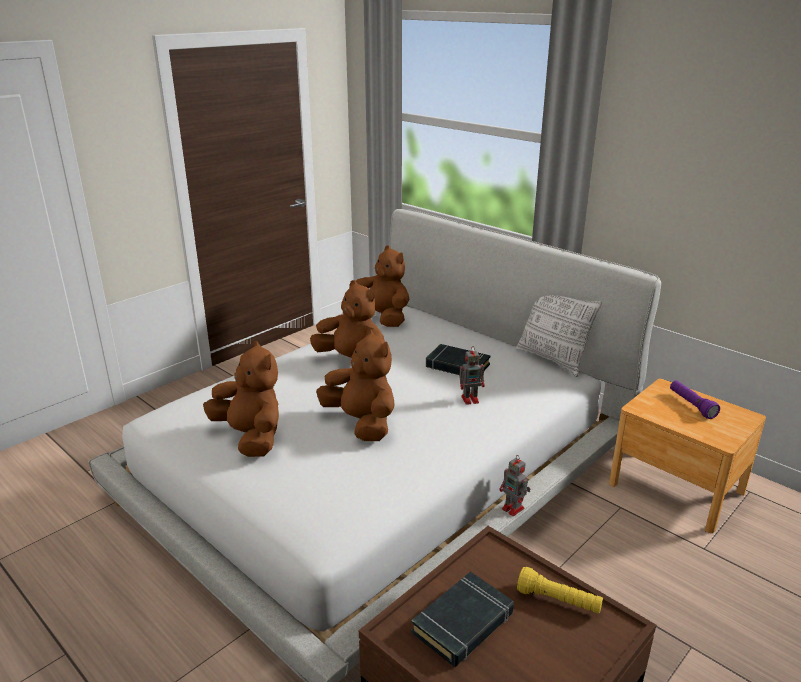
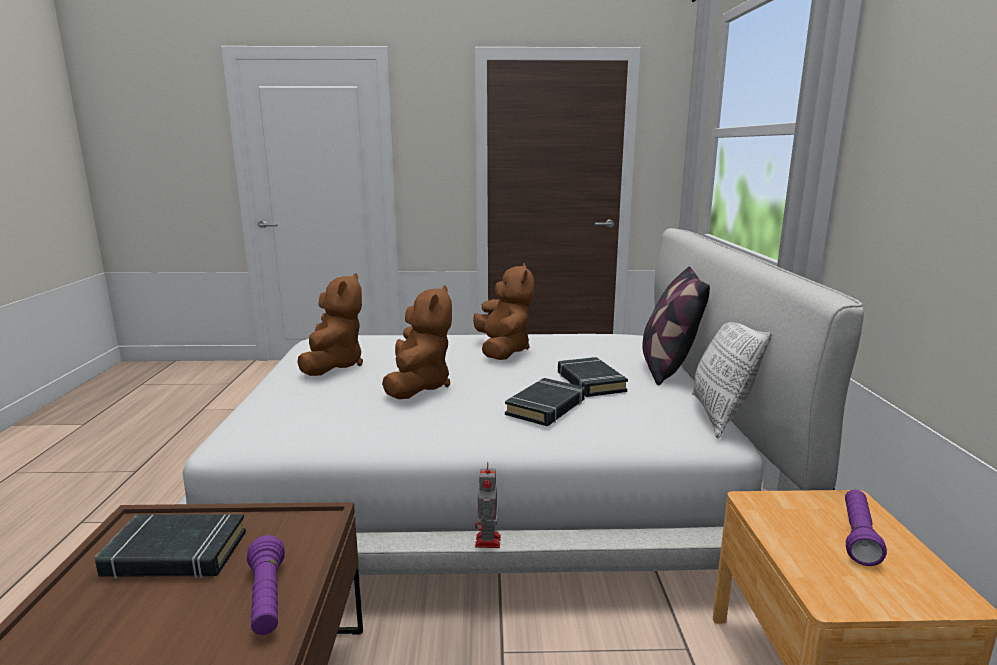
camera: 45 degrees right, 10 degrees down
(382, 317) = (599, 334): brown plush toy -> none
(471, 399) = (546, 407): toy robot -> black book
(472, 333) = (667, 367): none -> pillow
(558, 601) = (267, 599): yellow flashlight -> purple flashlight

